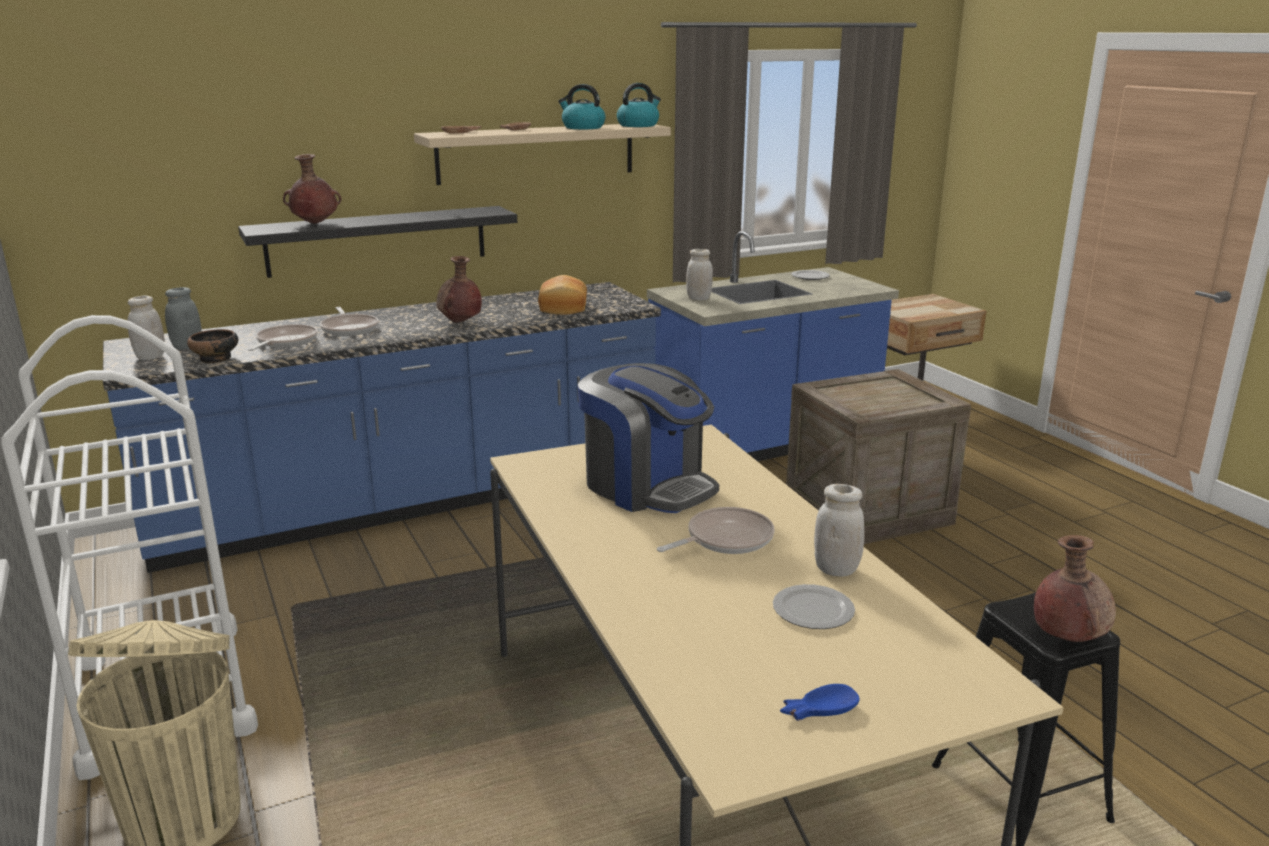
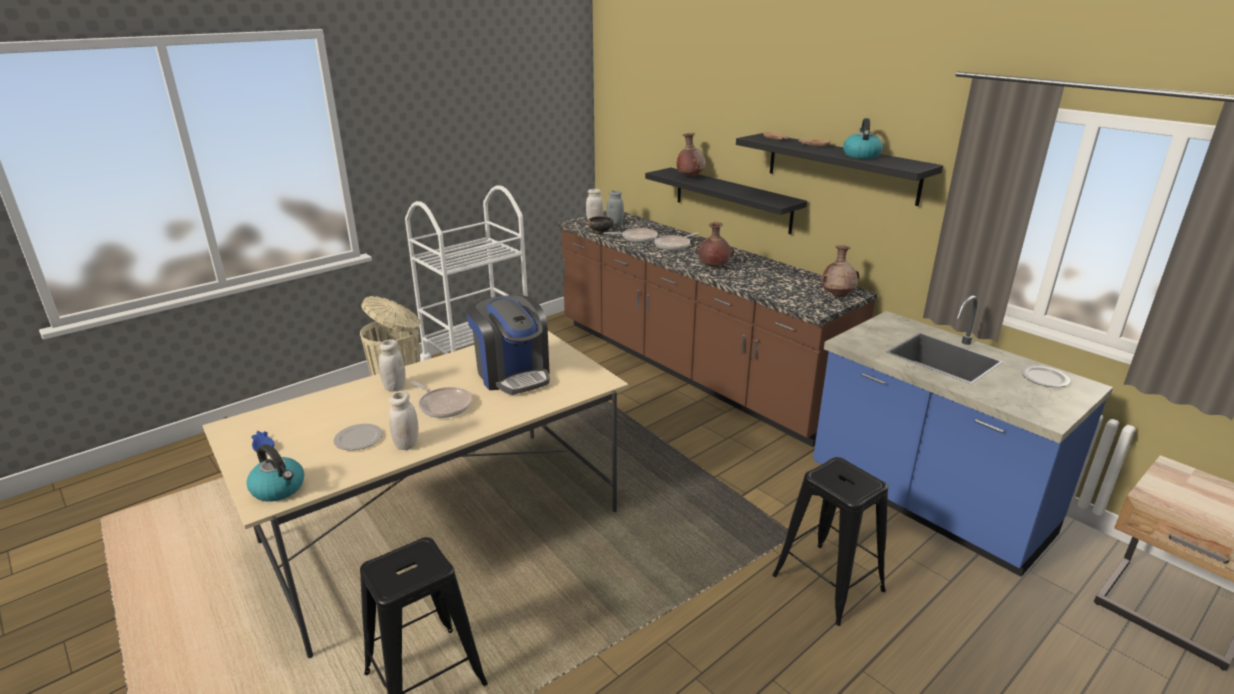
camera: 75 degrees right, 5 degrees up
(413, 502) = (690, 369): blue counter -> brown counter
(537, 153) = (841, 168): beige shelf -> black shelf
(561, 308) = (779, 288): bread -> none
(638, 125) = (909, 164): kettle -> kettle (279, 489)
(647, 486) = (513, 374): coffee machine -> coffee machine turned 60 degrees counterclockwise
(698, 298) = (880, 333): white jar -> white jar (394, 387)
(866, 512) = (828, 583): crate -> black stool
(1067, 638) = (383, 573): brown vase -> brown vase (837, 295)

